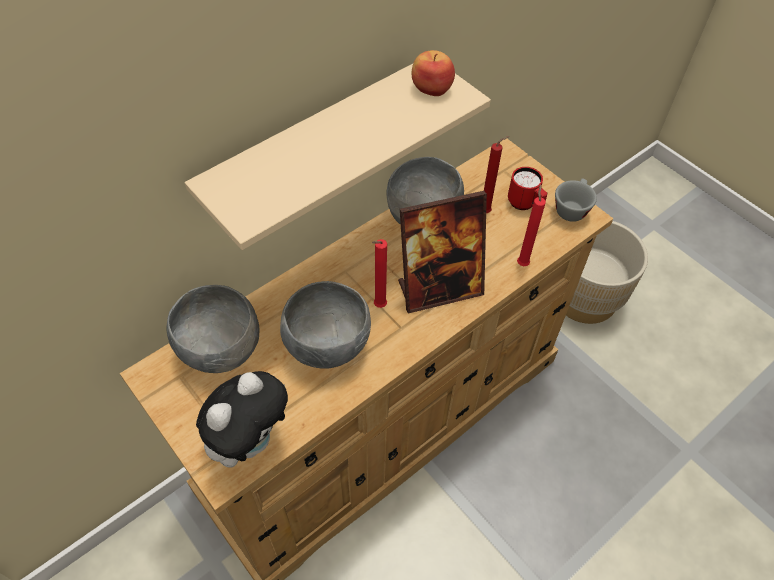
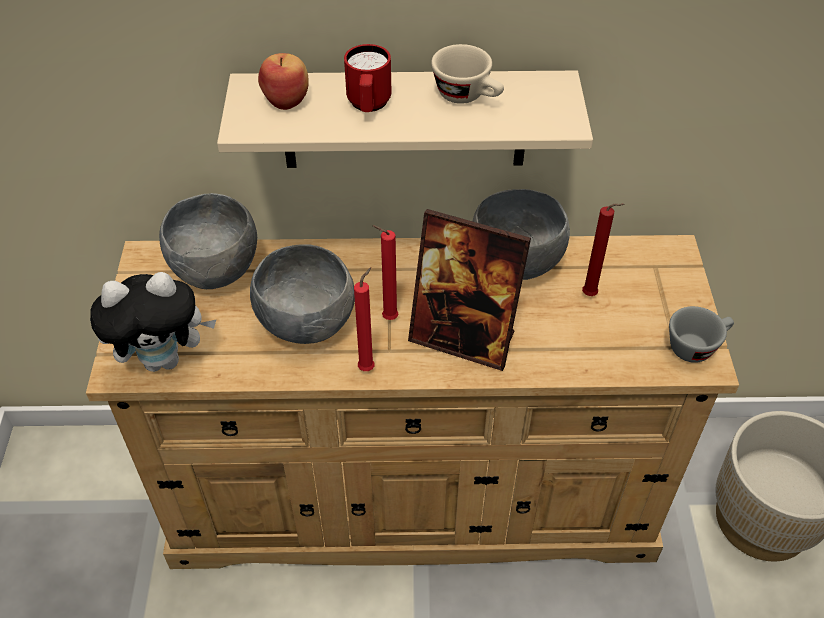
camera: 40 degrees right, 5 degrees down
(382, 109) = (468, 96): none -> beige cup
(431, 88) = (541, 100): apple -> apple (287, 99)
(522, 263) = (578, 366): red candle -> red candle (368, 367)
(525, 205) = (643, 312): red mug -> red mug (368, 106)

